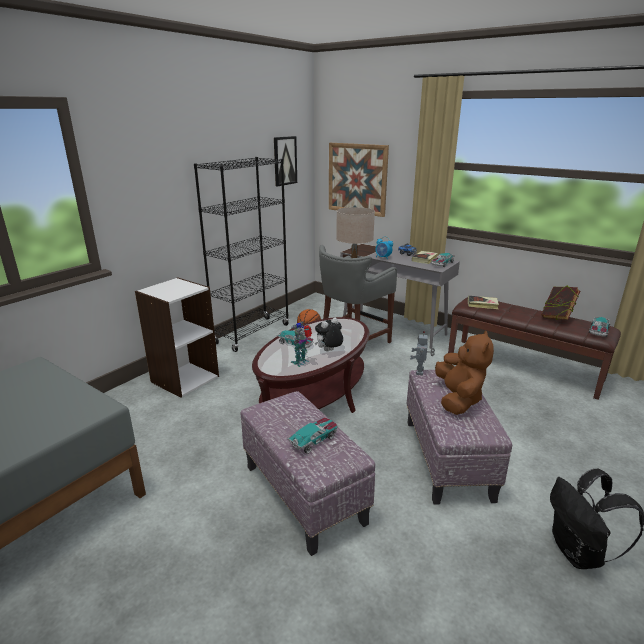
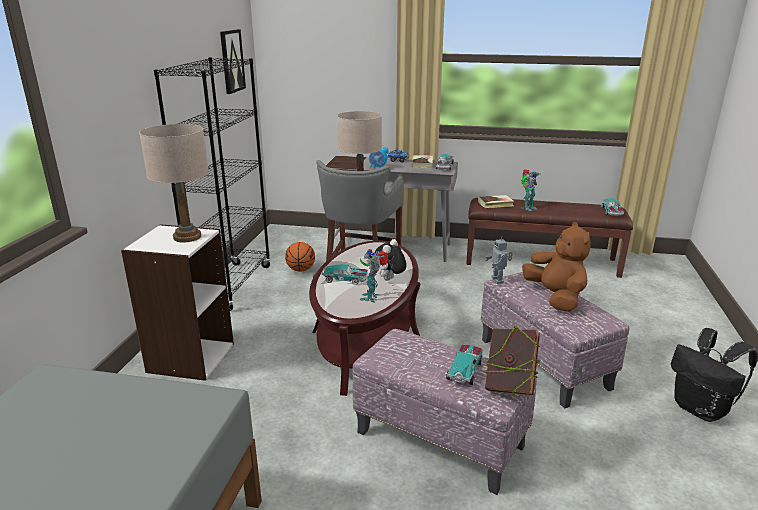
camera: 25 degrees left, 0 degrees up
(182, 289) = (187, 237): none -> beige table lamp
(357, 179) = (318, 79): picture -> none
(510, 313) = (527, 207): none -> toy robot
(557, 318) = (569, 206): book -> book (509, 386)

